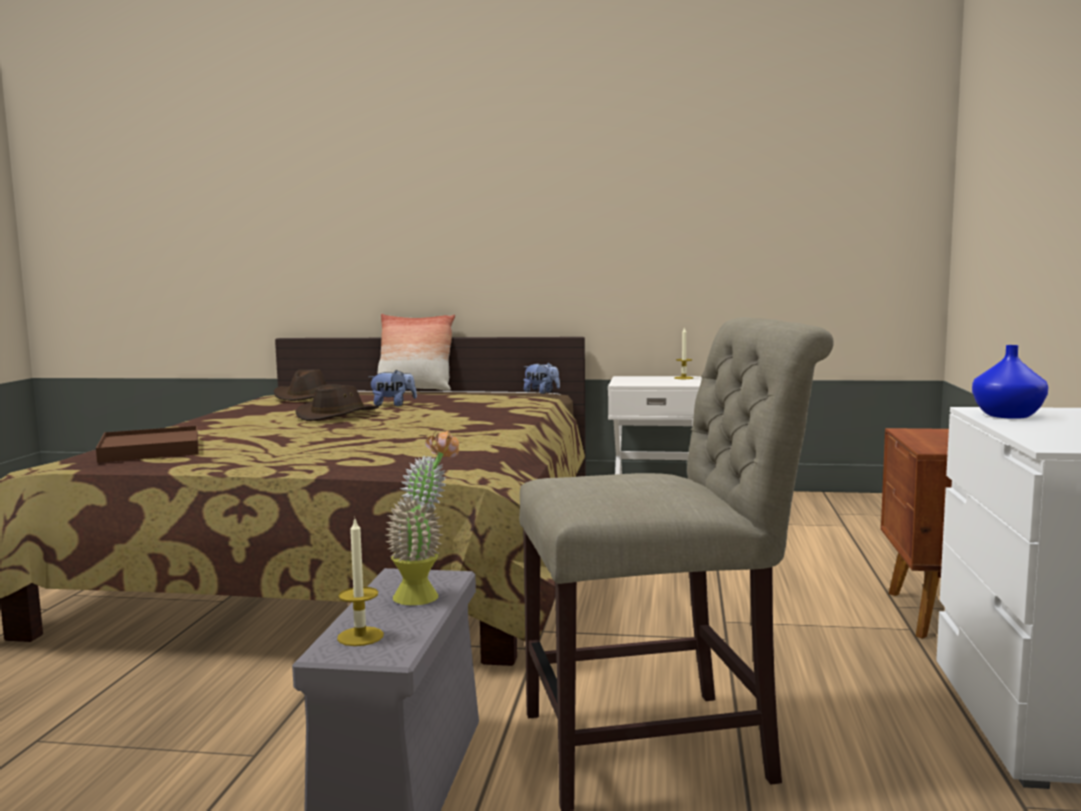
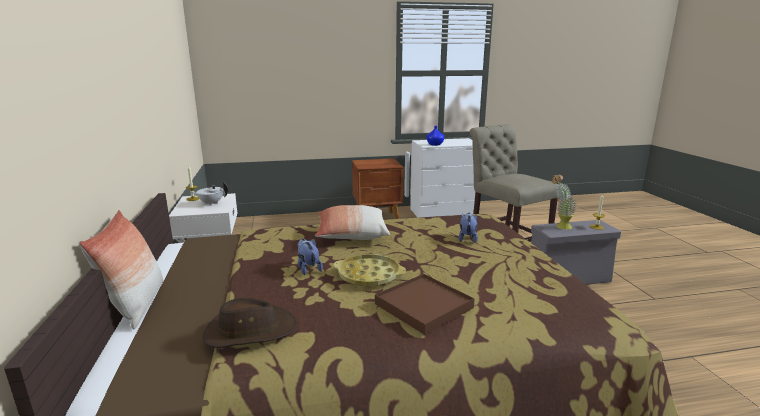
camera: 110 degrees left, 10 degrees up
(151, 450) = (544, 302): brown tray -> brown tray (423, 306)
(338, 415) = (369, 275): brown hat -> yellow tray
(470, 417) = (351, 235): none -> pillow
(541, 392) = (183, 245): plush toy -> plush toy (467, 238)
(655, 381) = (211, 203): none -> white teapot

